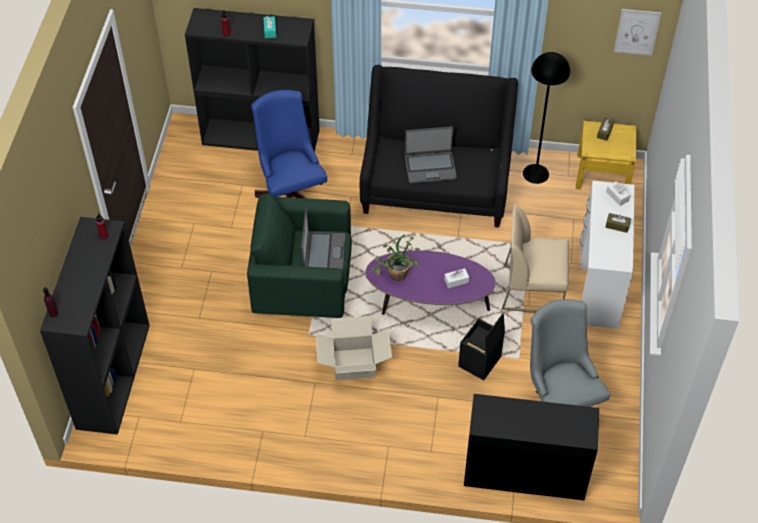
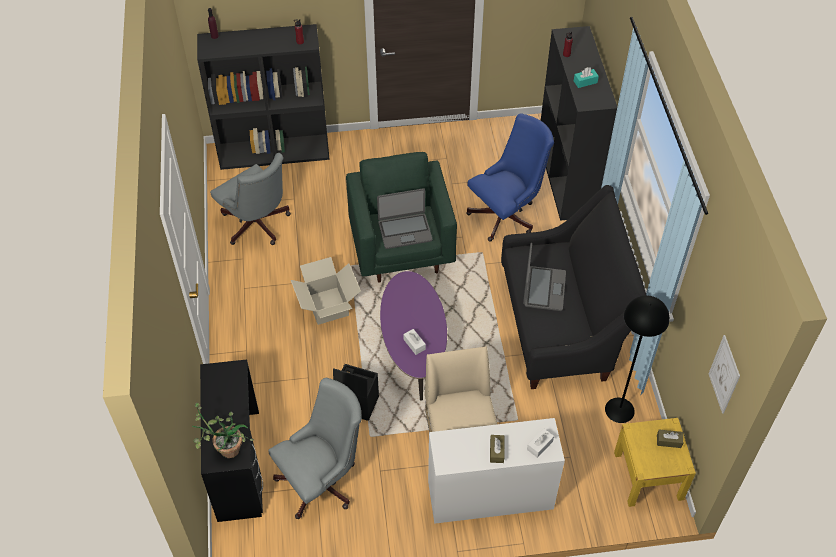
camera: 75 degrees right, 0 degrees up
(221, 410) = (257, 226): none -> grey office chair
(395, 278) = (402, 295): potted plant -> potted plant (225, 449)
(430, 167) = (543, 289): laptop -> laptop turned 150 degrees counterclockwise

